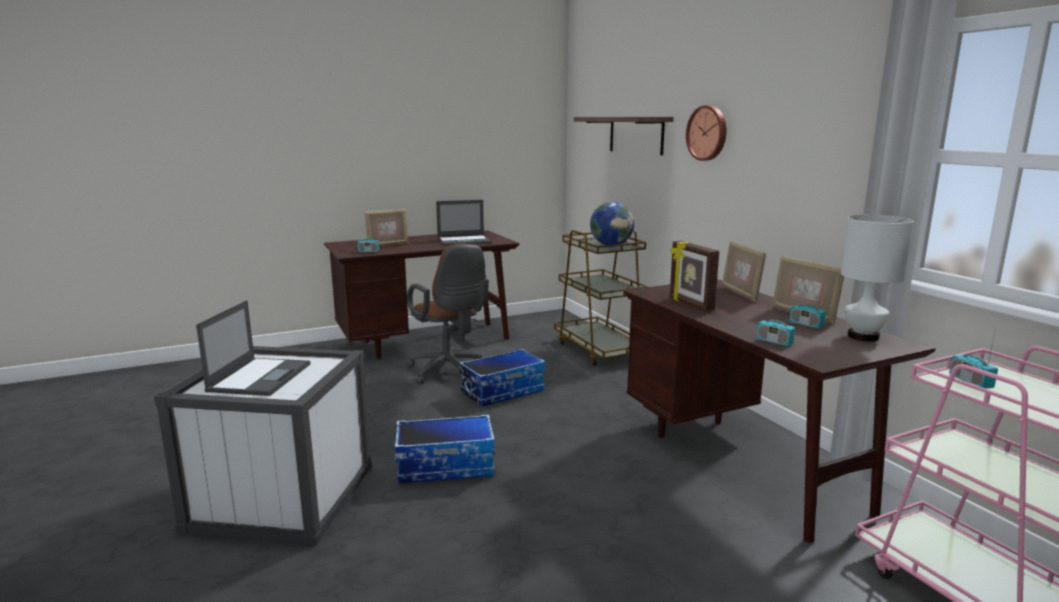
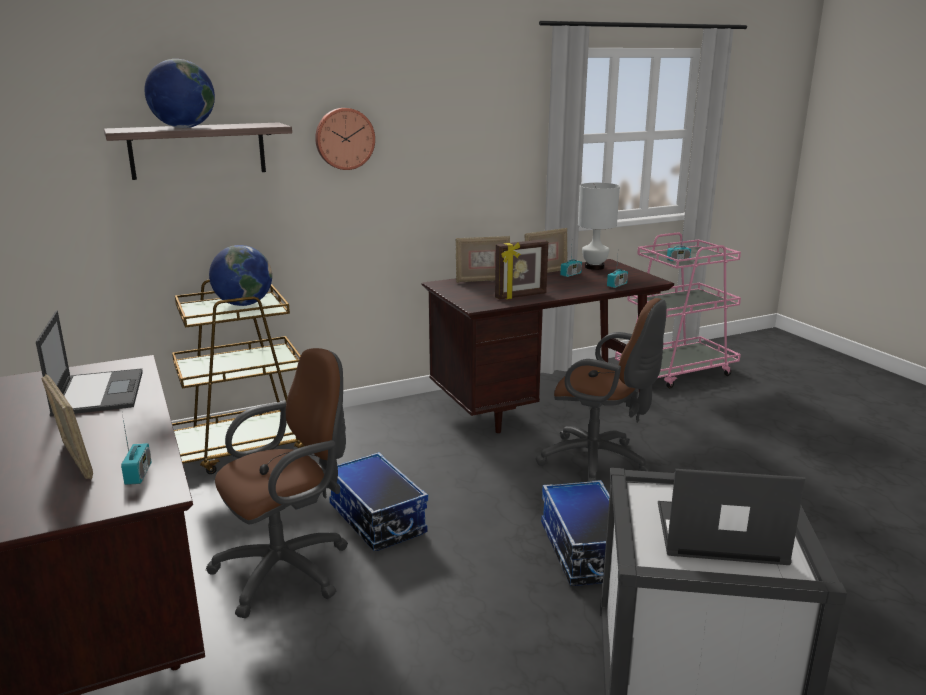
camera: 90 degrees left, 5 degrees up
(607, 488) = (599, 462): none -> brown office chair
(611, 116) = (184, 128): none -> globe

